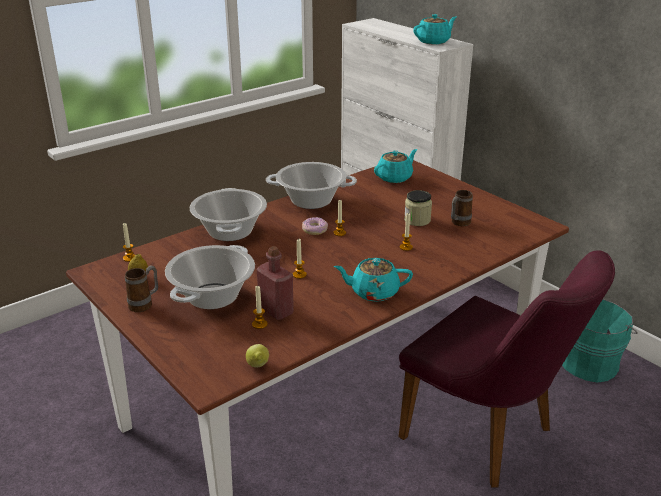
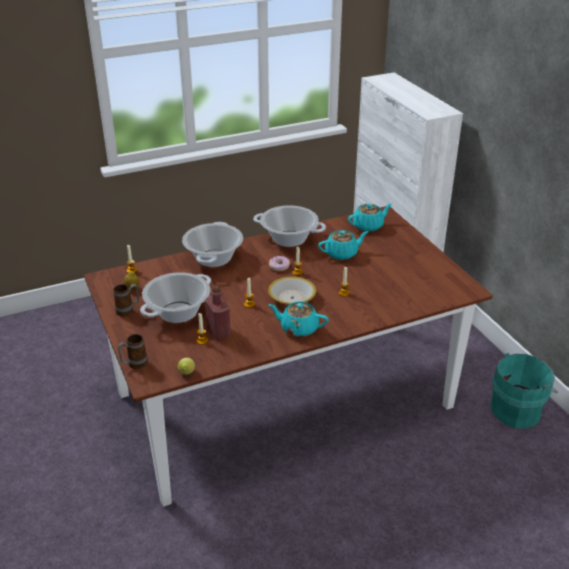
camera: 15 degrees right, 5 degrees up
(348, 261) = (292, 298): none -> bowl
(417, 220) = (366, 269): jar -> none
(434, 41) = (429, 107): turquoise teapot -> turquoise teapot (342, 253)
(458, 223) = (399, 277): mug -> mug (134, 365)
(489, 438) = (398, 456): purple chair -> none

